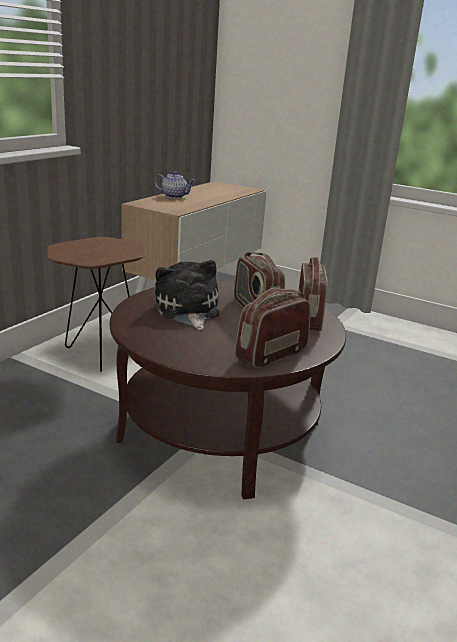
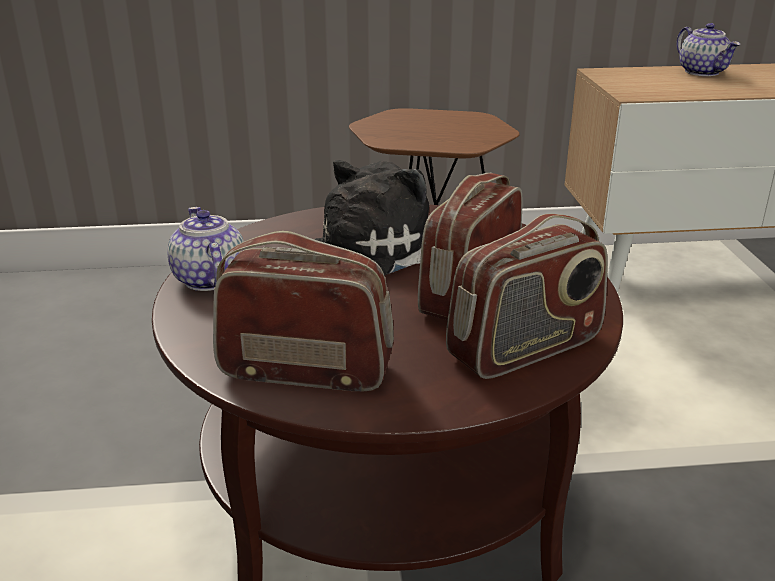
camera: 55 degrees right, 5 degrees up
(157, 346) = (208, 279): none -> teapot

